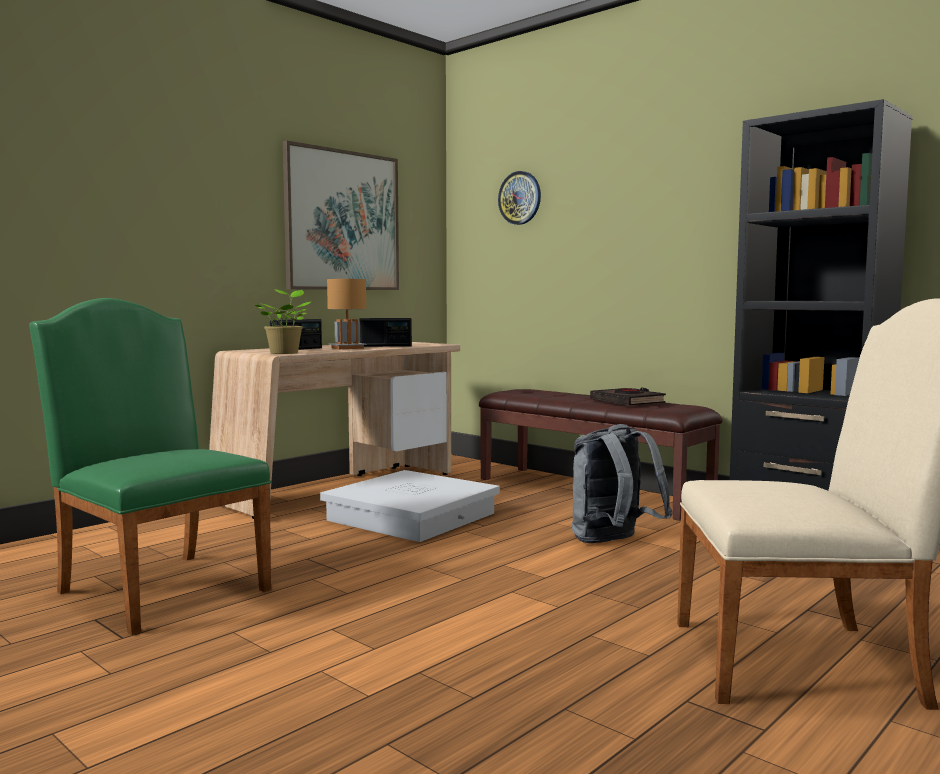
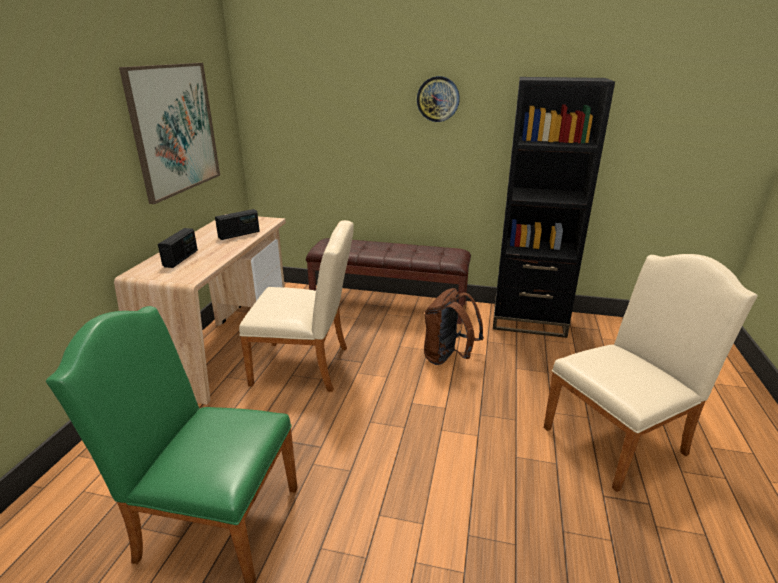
camera: 30 degrees left, 20 degrees up
(285, 353) = (190, 274): potted plant -> none
(347, 348) = (219, 247): brown table lamp -> none
(411, 517) = (307, 366): white storage box -> beige chair
(520, 198) = (308, 95): wall clock -> wall clock (438, 99)
(613, 542) = (448, 358): grey backpack -> brown backpack
(627, 402) = (416, 251): black book -> none

